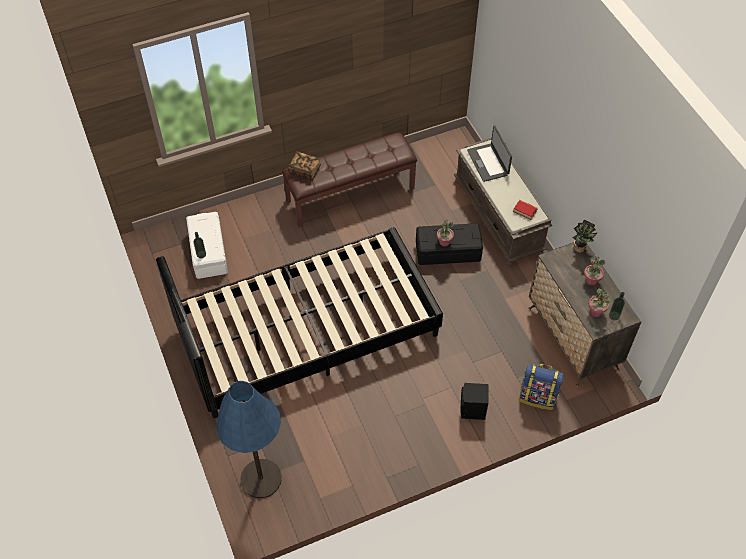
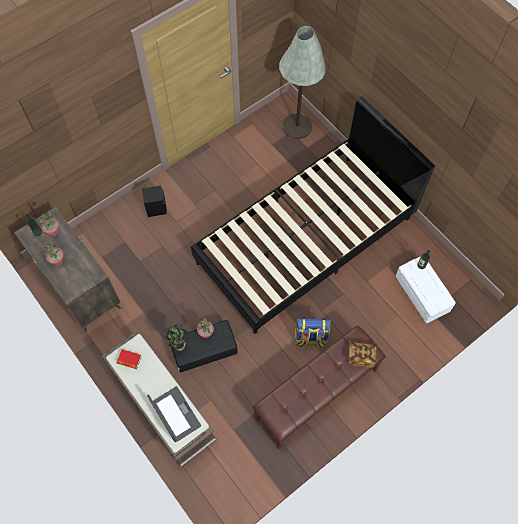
camera: 165 degrees right, 10 degrees up
(261, 479) = (297, 126): blue floor lamp -> grey floor lamp
(538, 397) = (106, 230): backpack -> backpack (310, 338)
(580, 249) = (69, 292): potted plant -> potted plant (178, 344)

